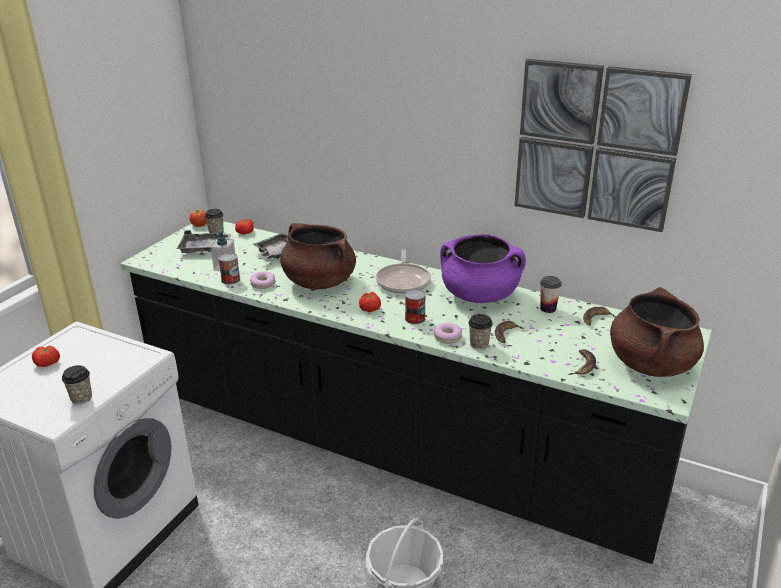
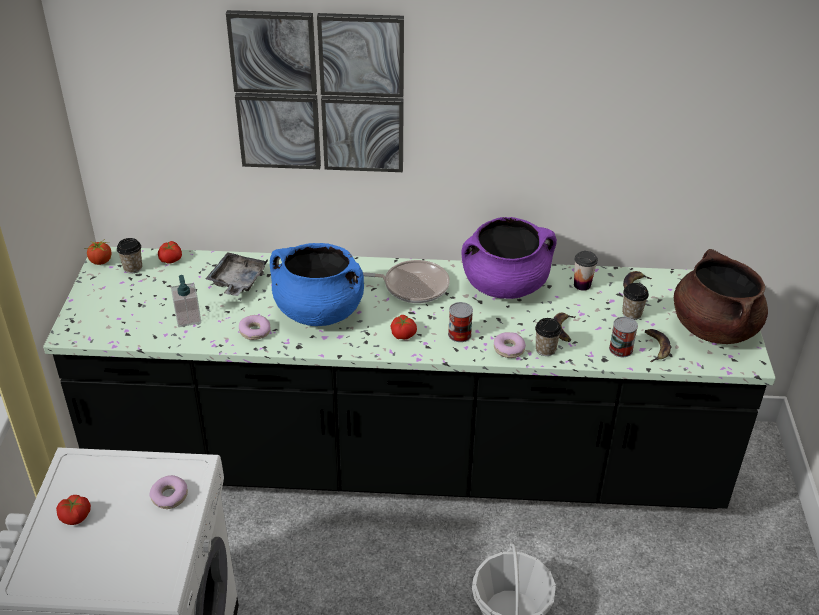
camera: 25 degrees left, 10 degrees up
(81, 398) = (163, 549): cup -> cup (631, 314)
(116, 368) = (169, 496): none -> donut
(203, 248) = (136, 297): grey tray -> none
(230, 280) = (211, 335): can -> can (621, 349)
(319, 282) = (318, 311): brown cooking pot -> blue cooking pot
(403, 281) = (412, 286): frying pan -> frying pan turned 60 degrees counterclockwise
(596, 144) = (622, 108): picture -> picture (319, 93)

